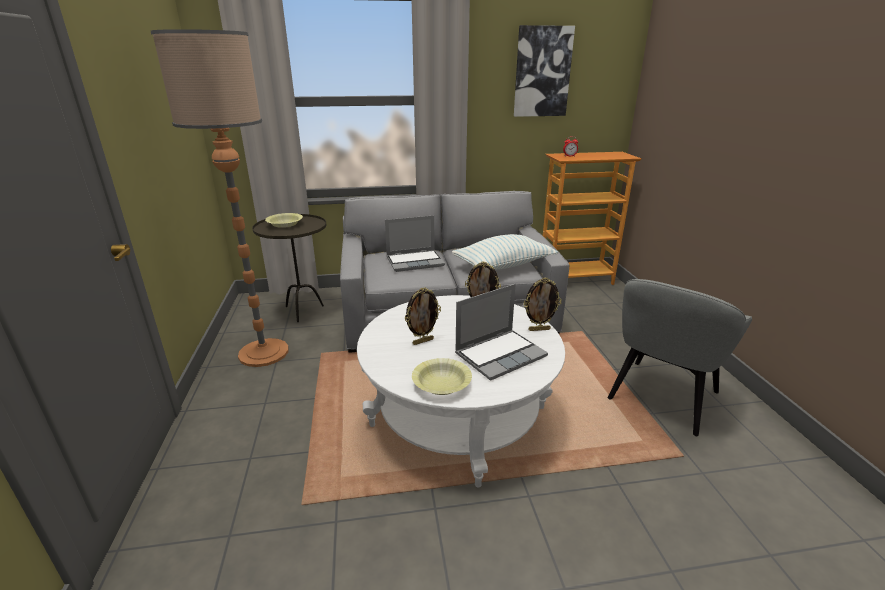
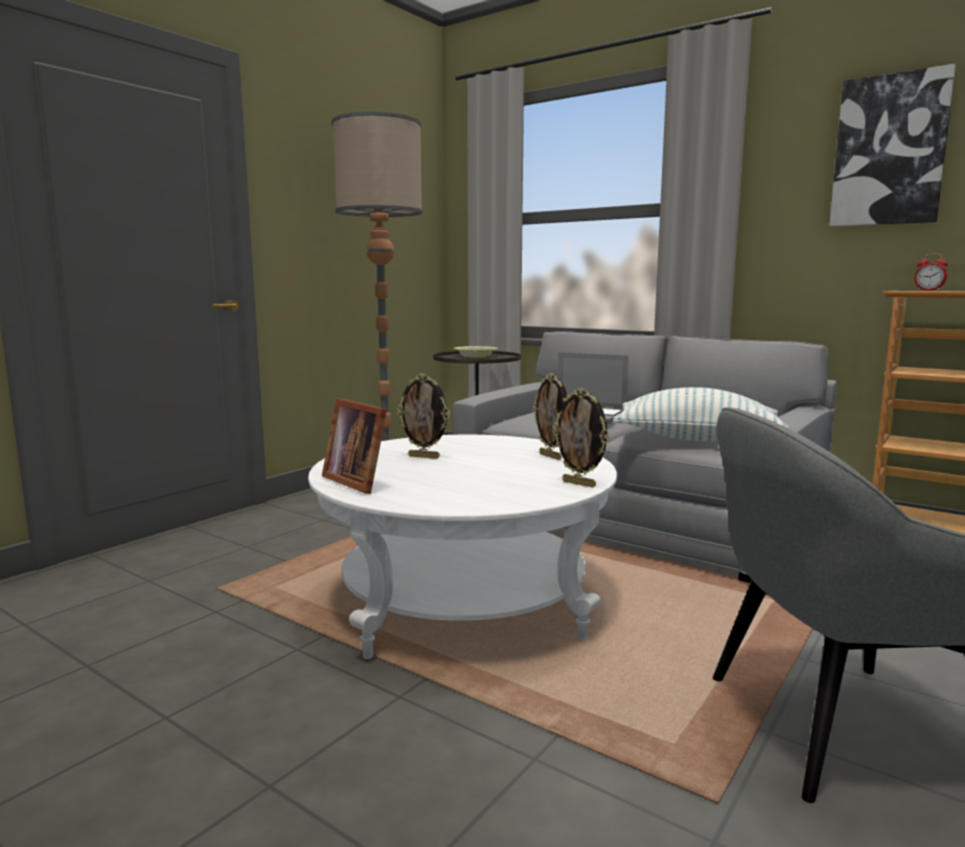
camera: 45 degrees right, 15 degrees down
(442, 384) = (358, 481): yellow bowl -> picture frame
(500, 354) = (474, 484): laptop -> none

